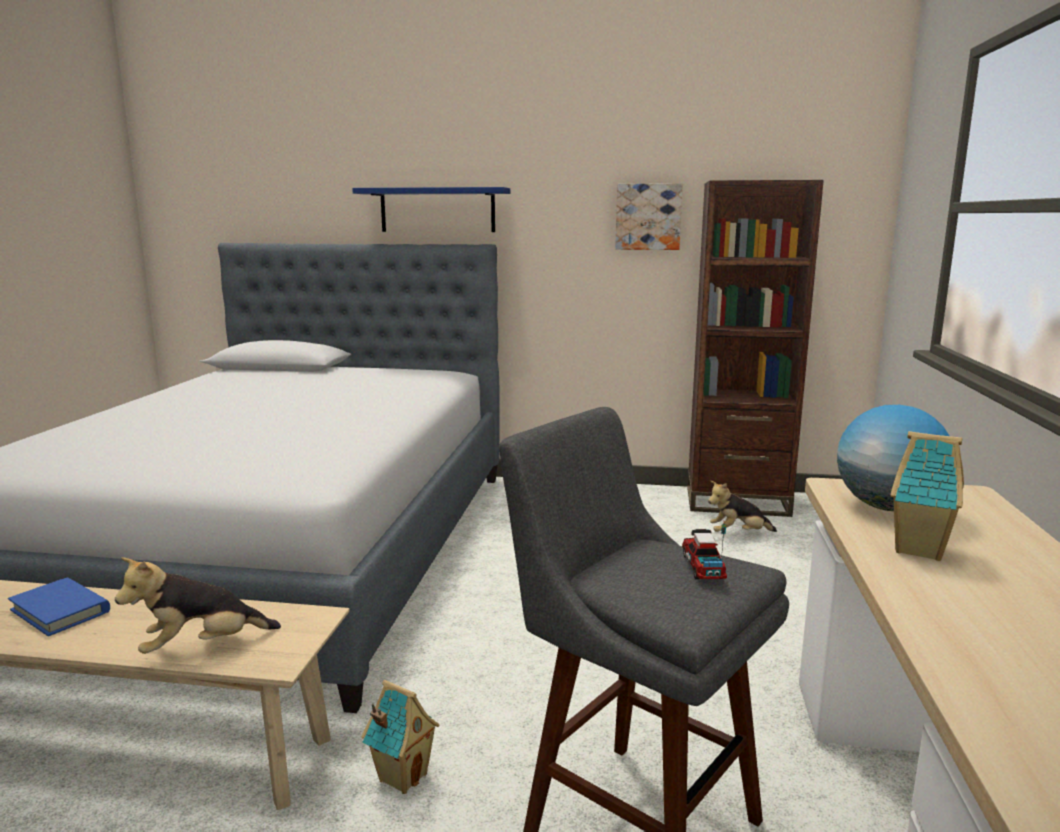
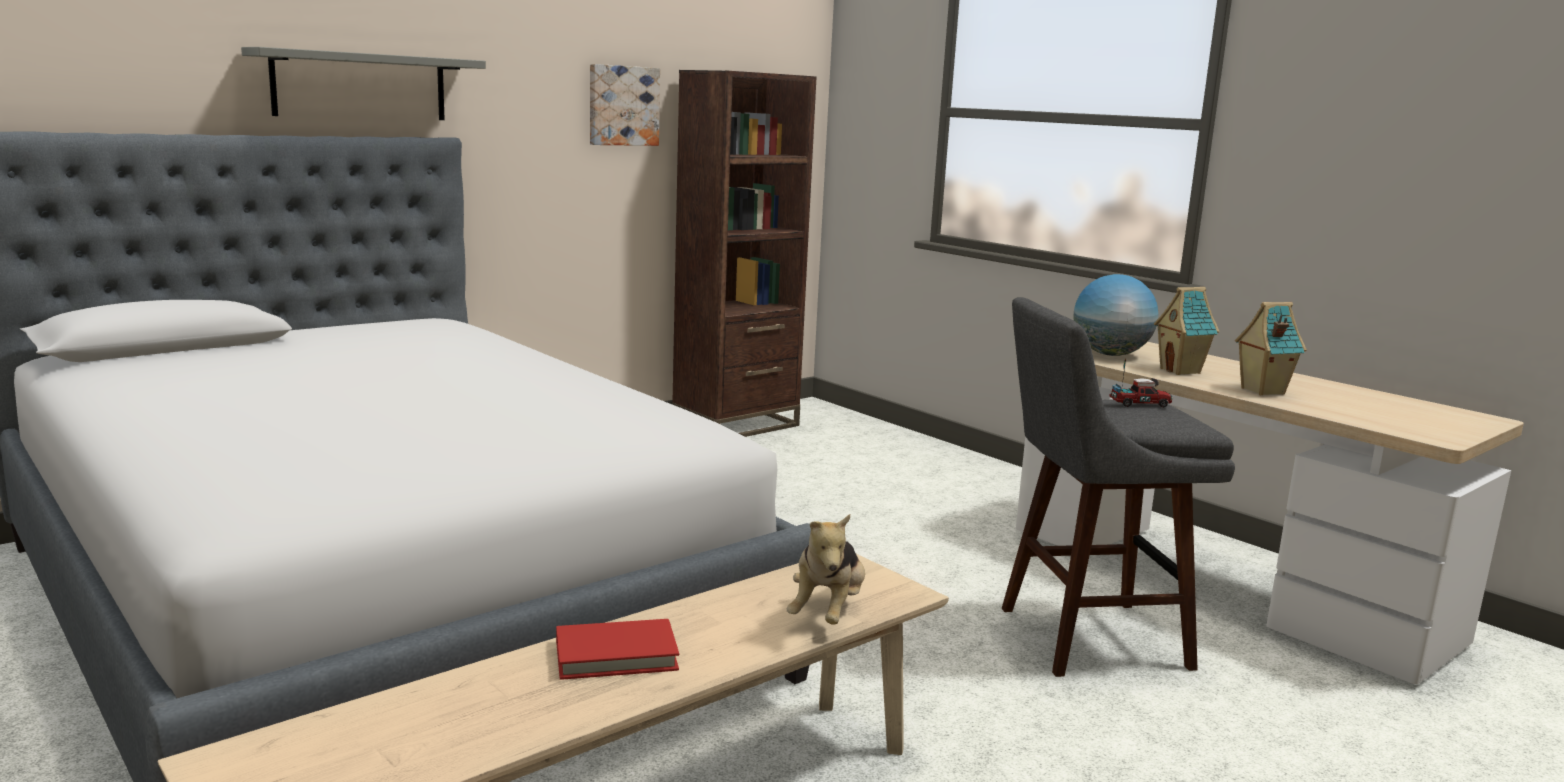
camera: 50 degrees left, 0 degrees up
(60, 611) = (616, 655): blue book -> red book
(402, 776) = (927, 691): toy house -> toy house (1261, 391)
(437, 210) = (360, 86): blue shelf -> grey shelf
(702, 567) = (1140, 404): toy truck -> toy truck turned 135 degrees clockwise
(738, 534) = (789, 450): plush toy -> none

